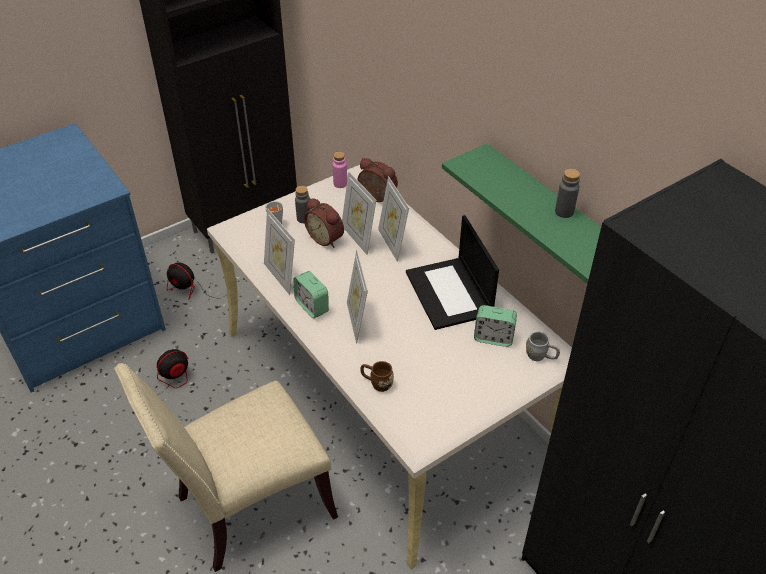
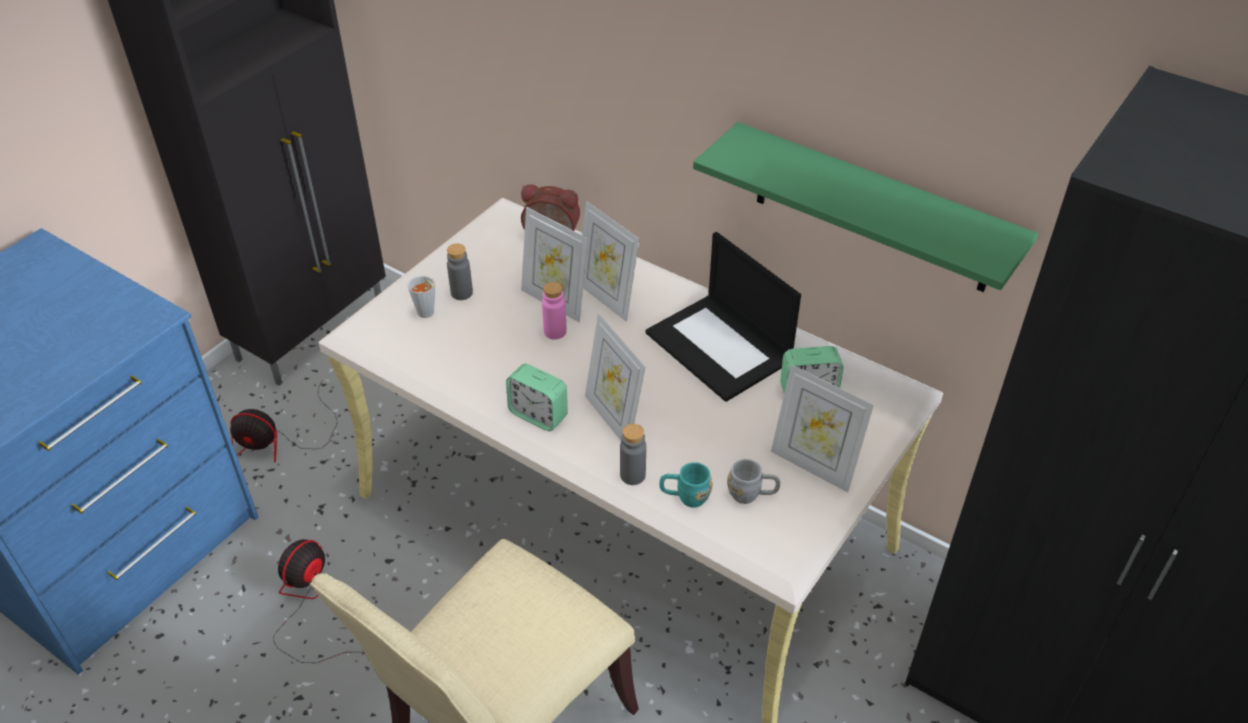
camera: 20 degrees left, 0 degrees up
(281, 276) = (471, 384): picture frame -> picture frame (813, 466)
(326, 238) = (509, 312): alarm clock -> none
(340, 184) = (489, 231): pink bottle -> pink bottle (555, 331)
(376, 383) = (685, 497): brown mug -> turquoise mug
(540, 356) = (881, 400): grey mug -> grey mug (751, 495)
(564, 212) = (891, 191): grey bottle -> grey bottle (632, 475)

